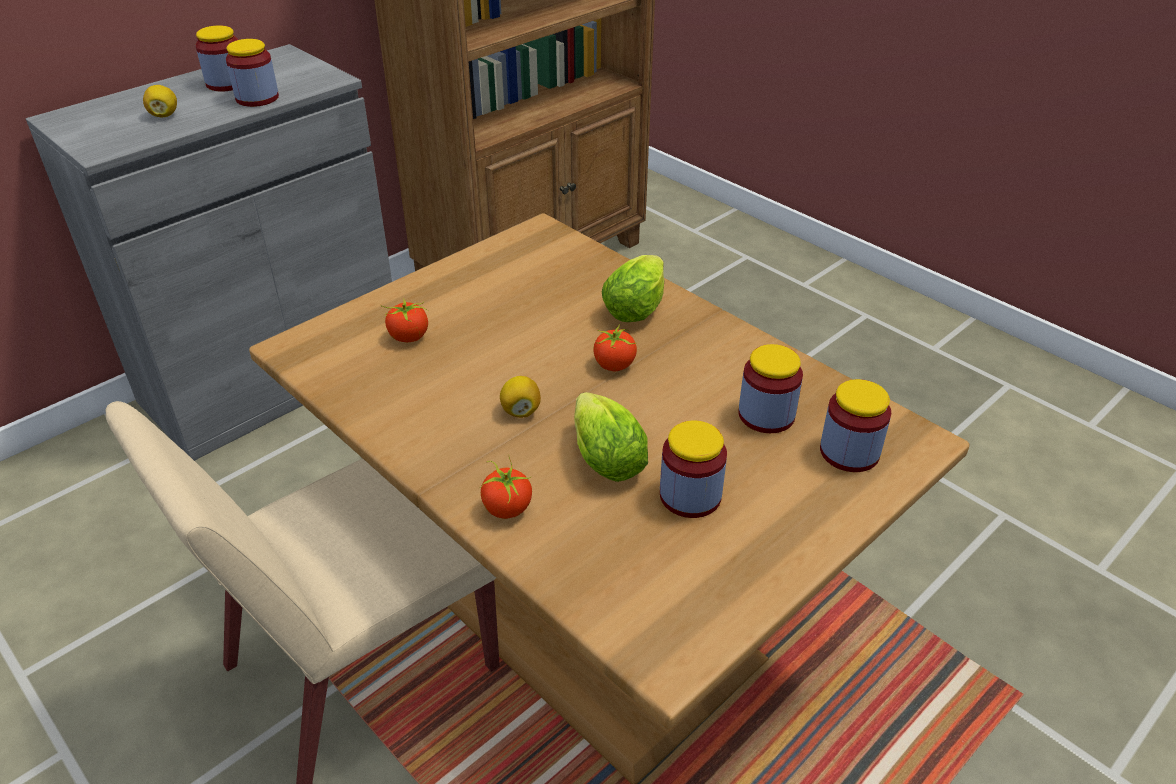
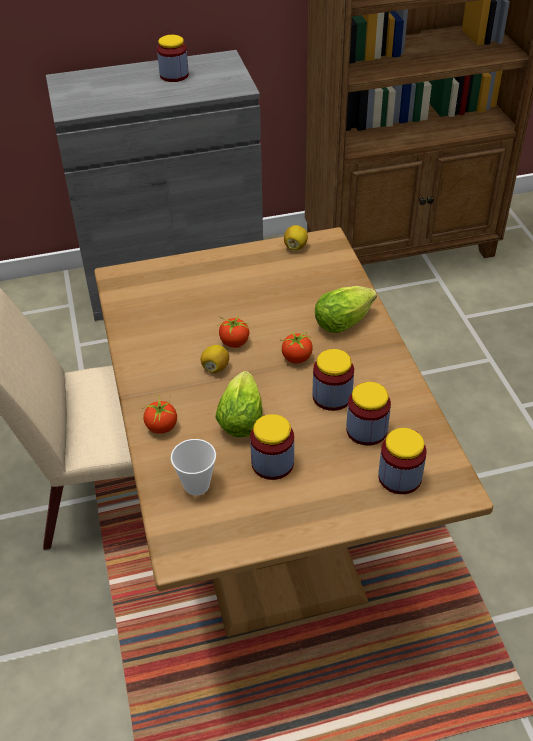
camera: 30 degrees right, 5 degrees up
(164, 115) = (121, 92): lemon -> lemon (295, 246)
(257, 98) = (184, 92): jar -> jar (332, 396)
(408, 337) = (186, 293): tomato -> tomato (234, 342)
(616, 562) = (196, 485): none -> cup

